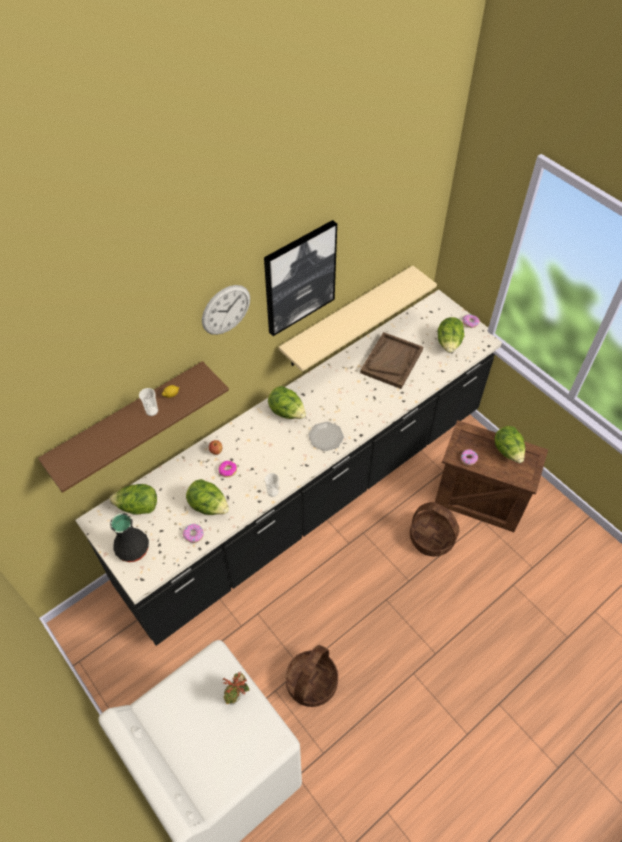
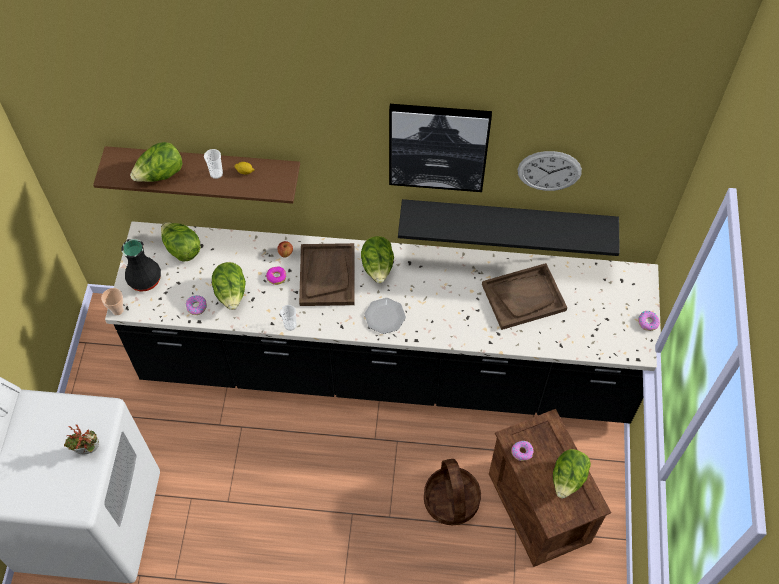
camera: 45 degrees right, 5 degrees up
(136, 586) = (117, 310): none -> cup
(226, 310) = (335, 129): wall clock -> wall clock (549, 171)
(260, 442) = (327, 275): none -> brown tray
(311, 681) = (223, 518): basket -> none
(347, 317) = (507, 221): beige shelf -> black shelf
(449, 344) = (599, 325): lettuce -> lettuce (160, 175)

